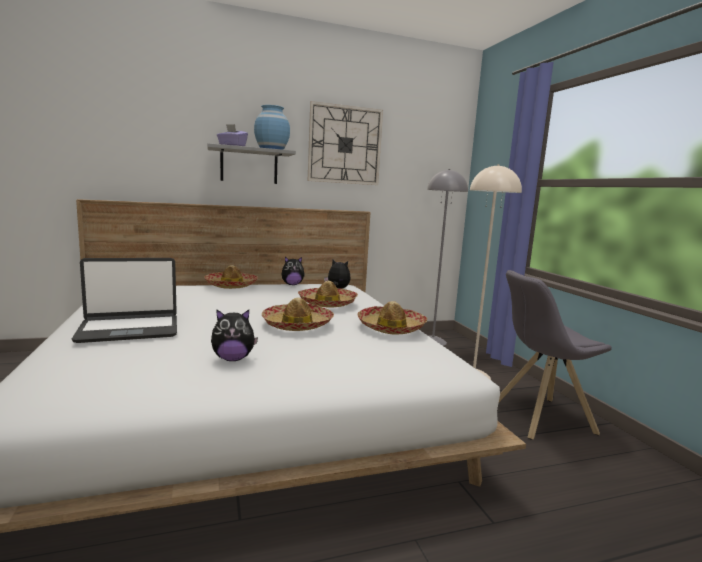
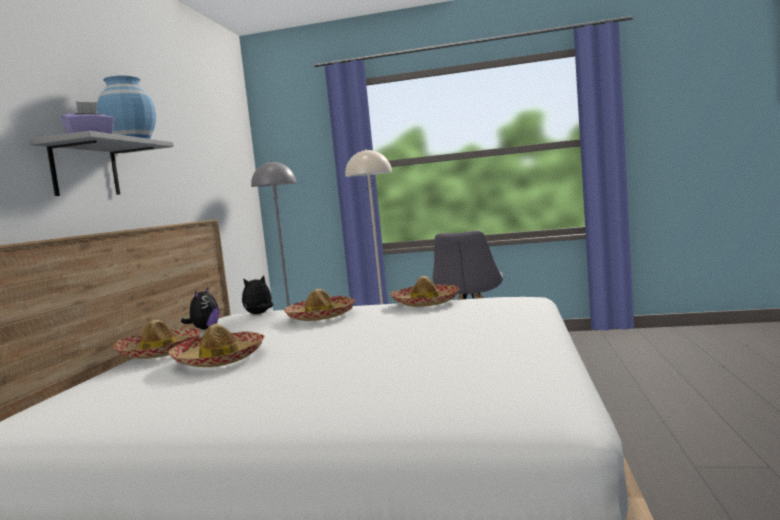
camera: 60 degrees left, 5 degrees down
(129, 329) = (330, 385): laptop -> none
(233, 359) = (474, 342): plush toy -> none
(297, 325) = (388, 325): hat -> hat (219, 359)
(345, 145) = (170, 136): wall clock -> none

